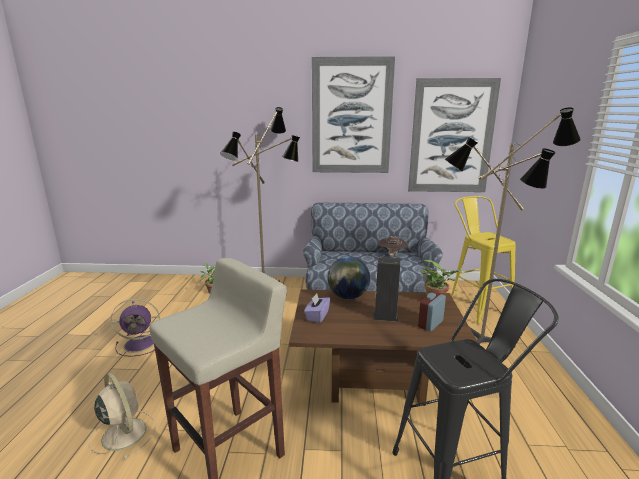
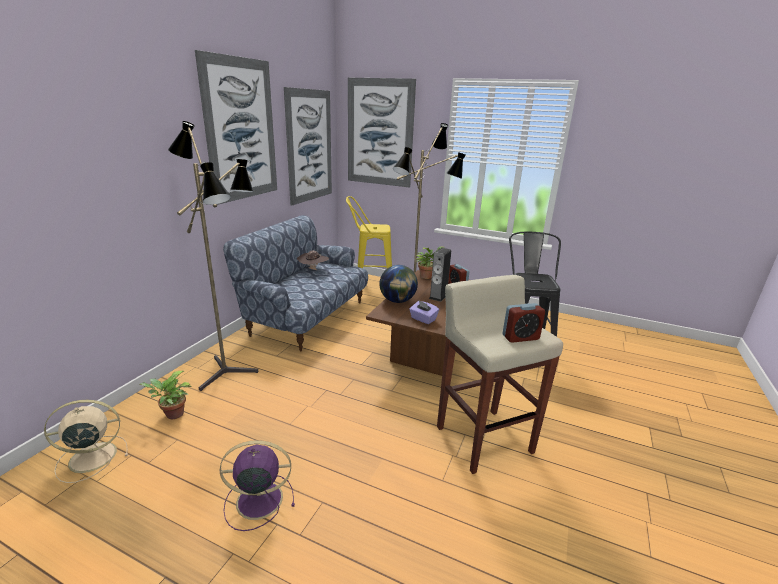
camera: 70 degrees left, 5 degrees up
(123, 433) = (437, 514): beige fan -> beige fan (90, 457)
(141, 343) = (257, 500): purple fan -> purple fan turned 105 degrees counterclockwise
(195, 335) = (520, 337): none -> alarm clock
(539, 125) = (379, 133): none -> picture

